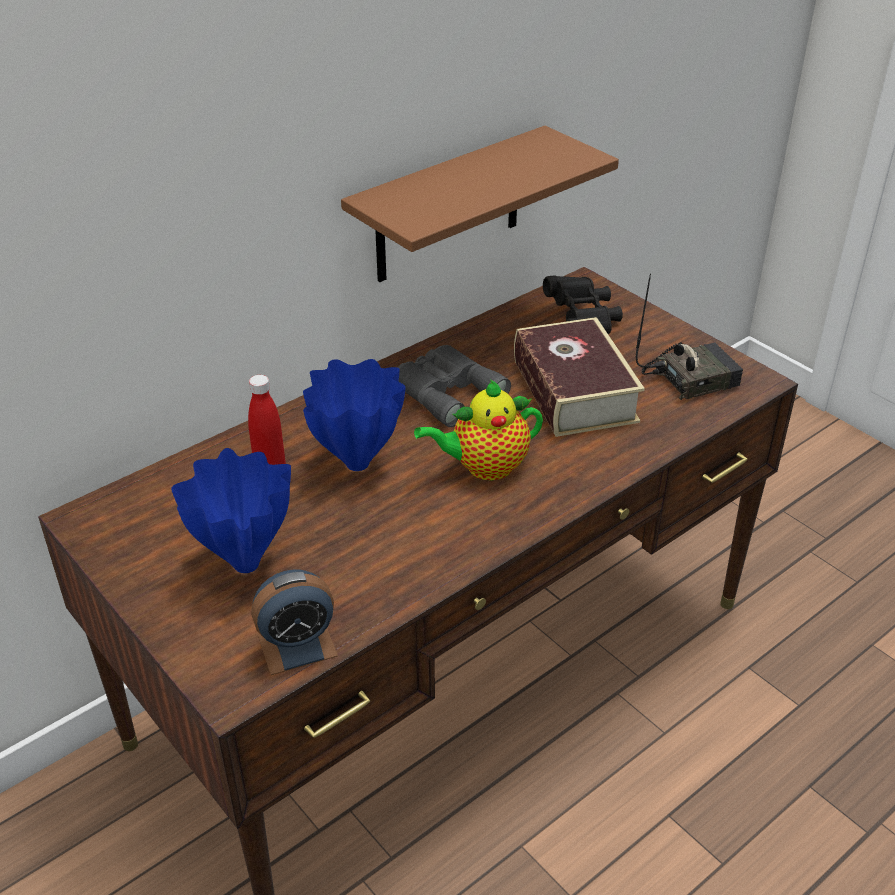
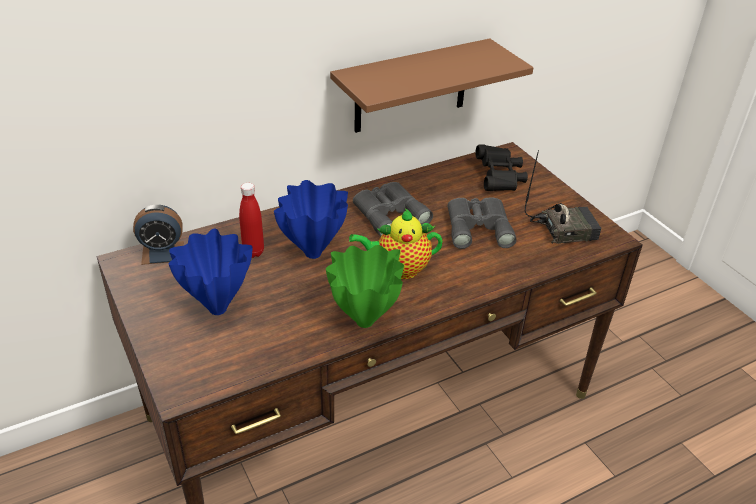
camera: 10 degrees right, 0 degrees up
(297, 646) = (233, 369): alarm clock -> alarm clock (163, 253)
(459, 549) = (363, 322): none -> green vase
(574, 391) = (478, 226): book -> grey binoculars

